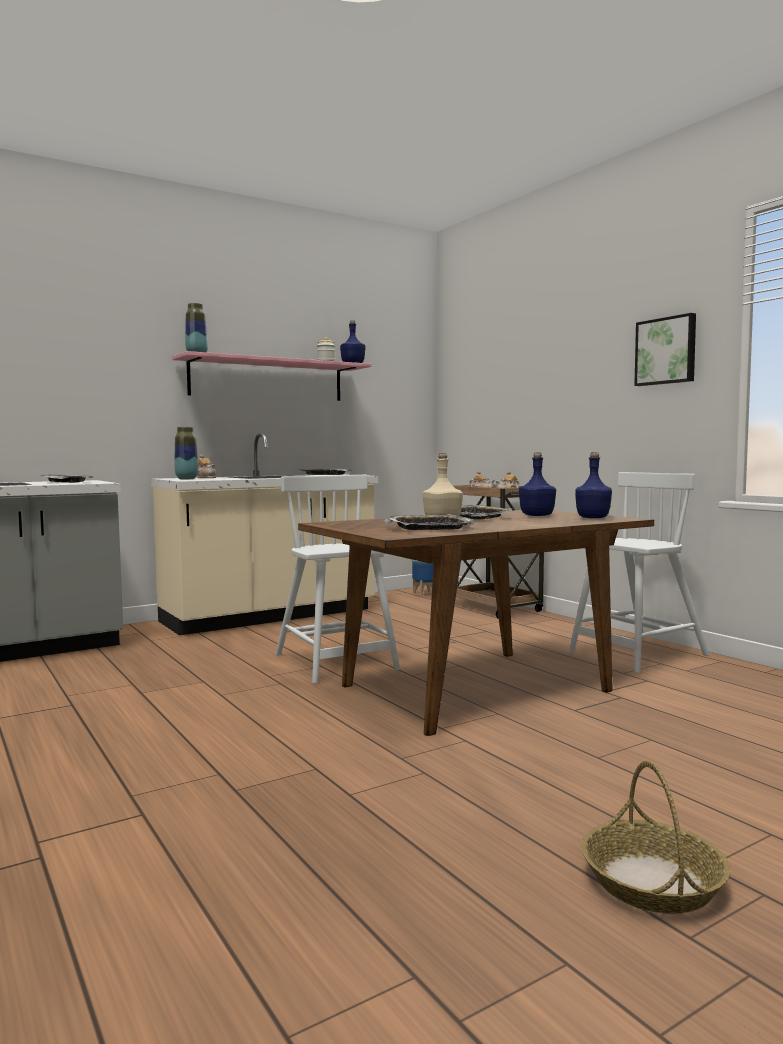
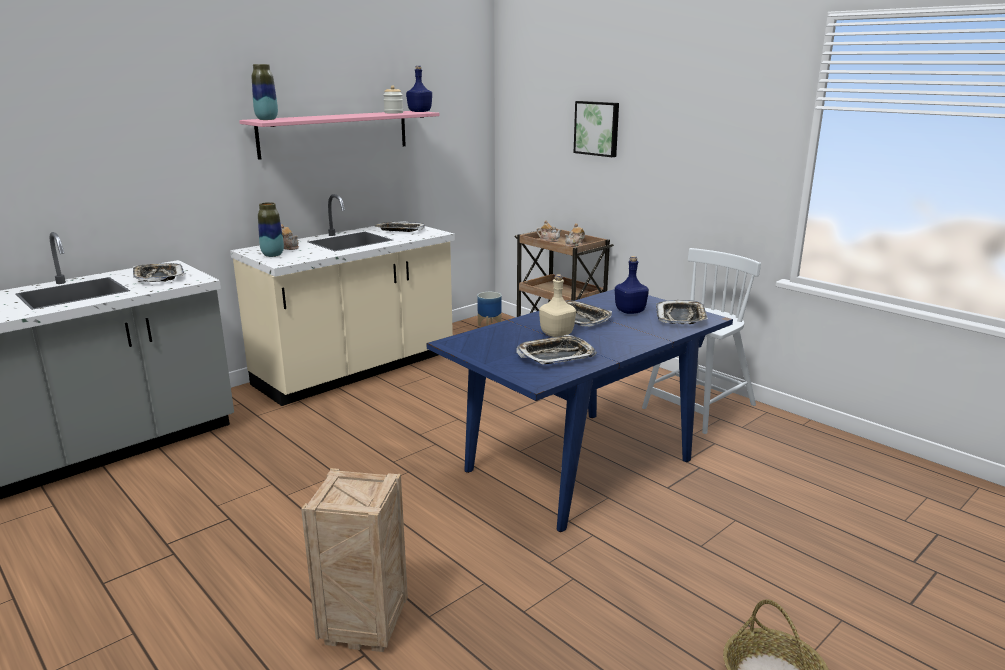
camera: 10 degrees left, 15 degrees up
(159, 791) = (366, 626): none -> crate
(336, 663) = (447, 438): white chair -> none
(477, 688) = (580, 464): brown dining table -> blue dining table
(593, 518) = (681, 317): blue bottle -> tray
(666, 351) = (737, 134): picture -> picture (597, 128)

